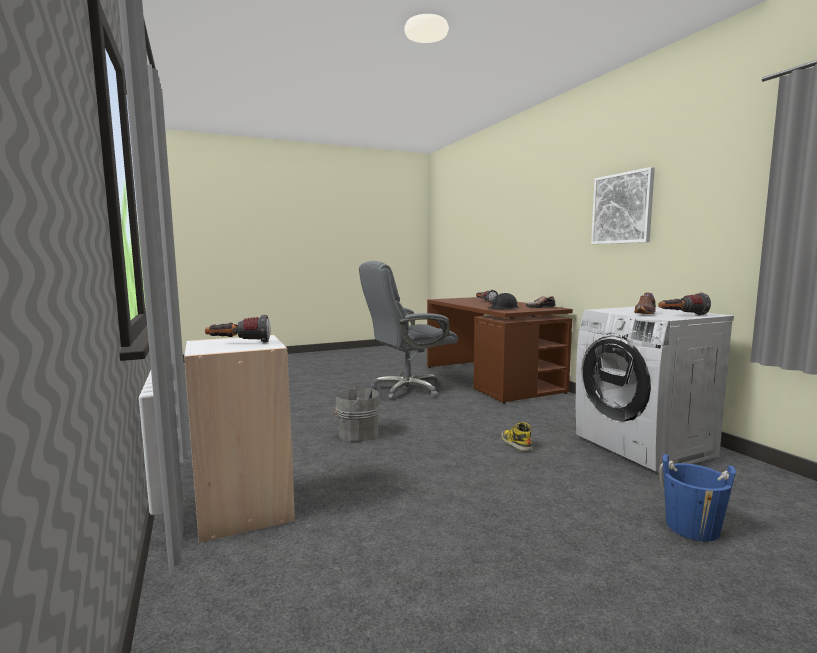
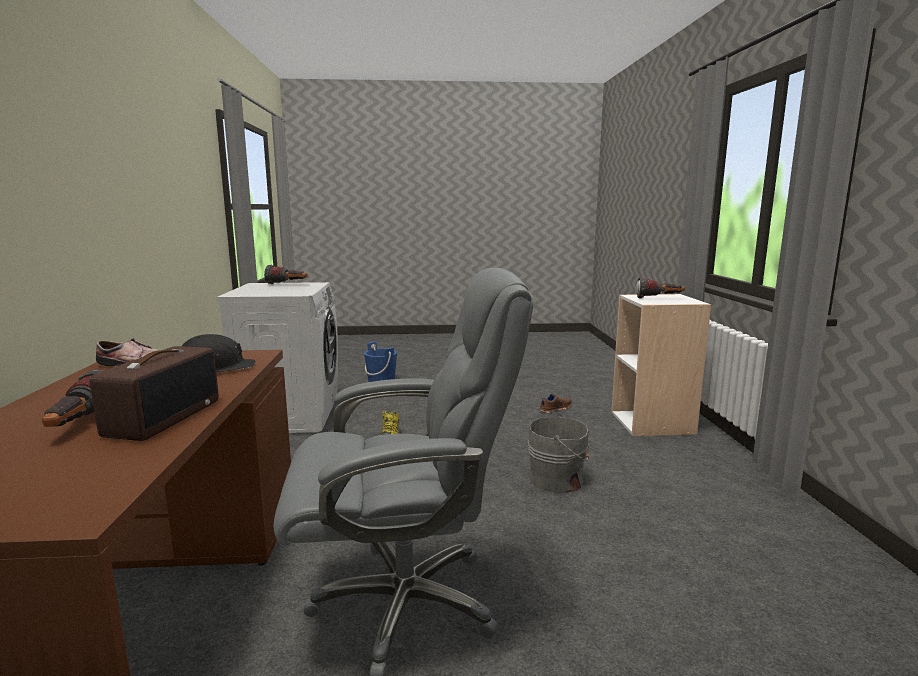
camera: 160 degrees left, 5 degrees up
(469, 303) = (163, 417): none -> radio
(622, 208) = (132, 165): picture -> none
(646, 313) = (296, 287): brown shoe -> brown shoe (554, 409)

